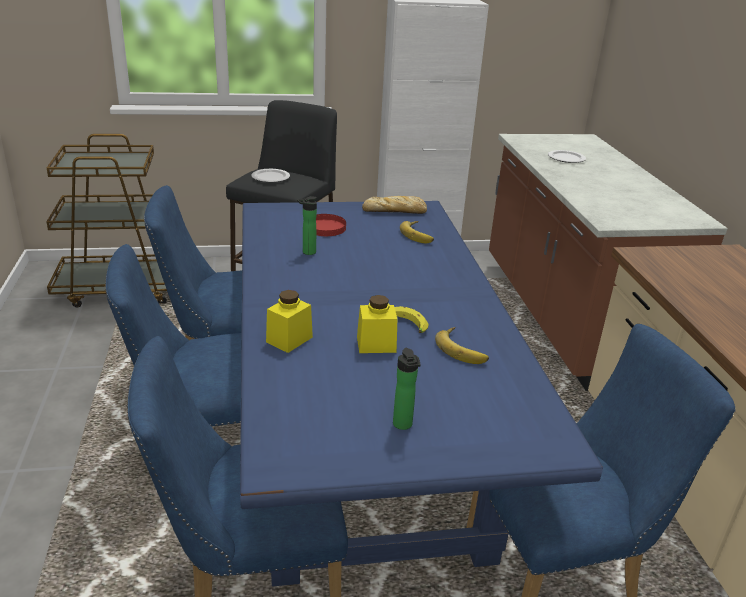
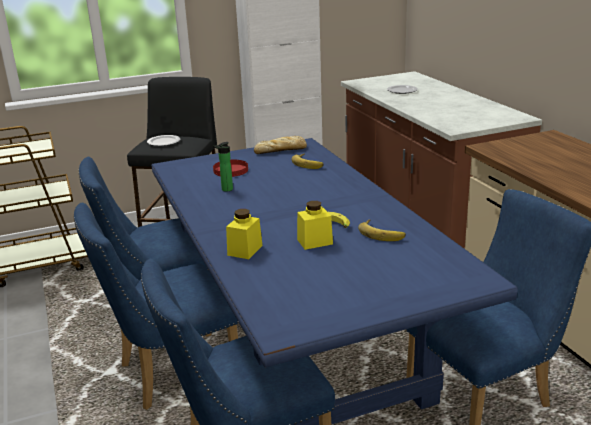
camera: 10 degrees left, 5 degrees down
(403, 426) = (363, 289): bottle -> none

